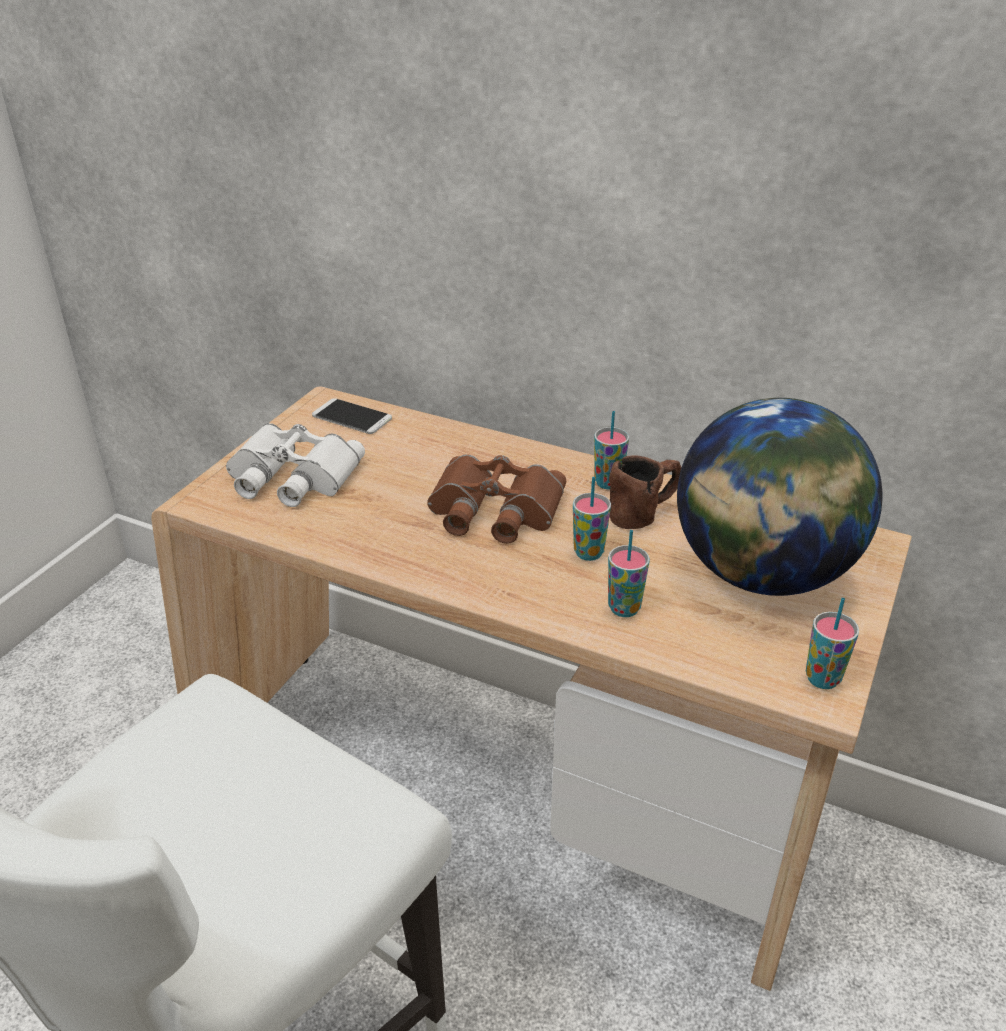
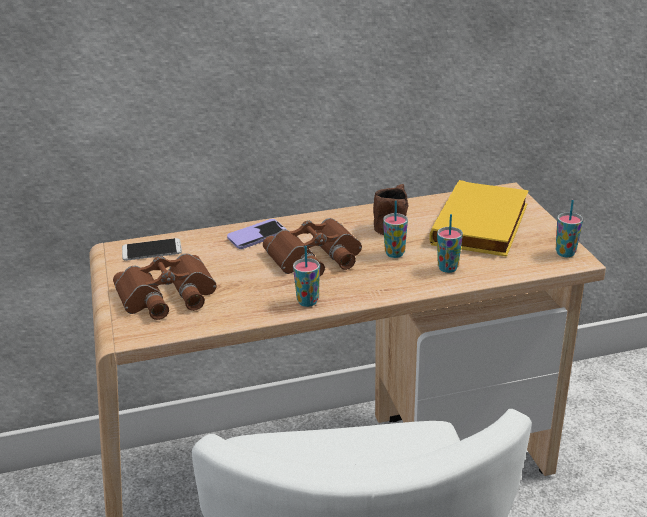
camera: 40 degrees left, 5 degrees down
(290, 477) = (167, 296): white binoculars -> brown binoculars
(473, 451) = (257, 236): none -> phone
(608, 483) = (354, 219): cup -> cup (307, 301)
(762, 574) = (482, 225): globe -> yellow book

